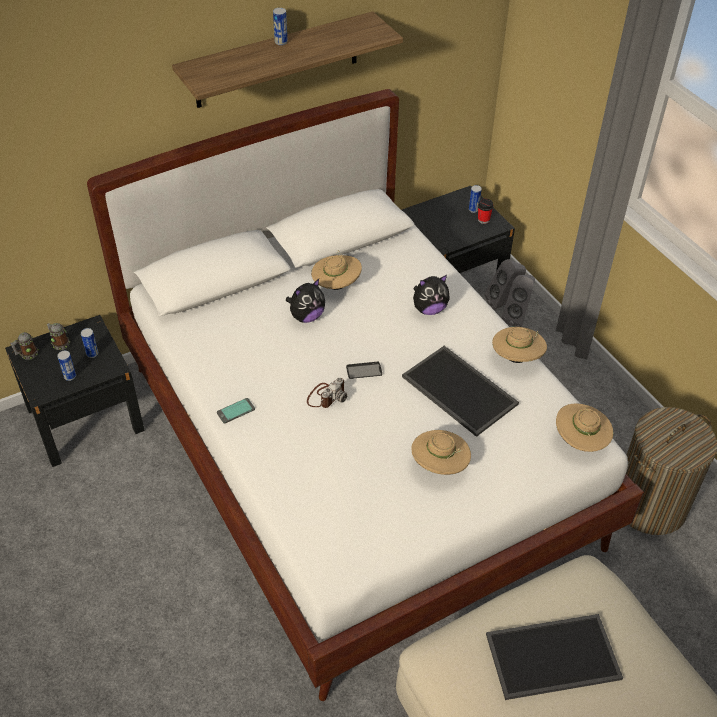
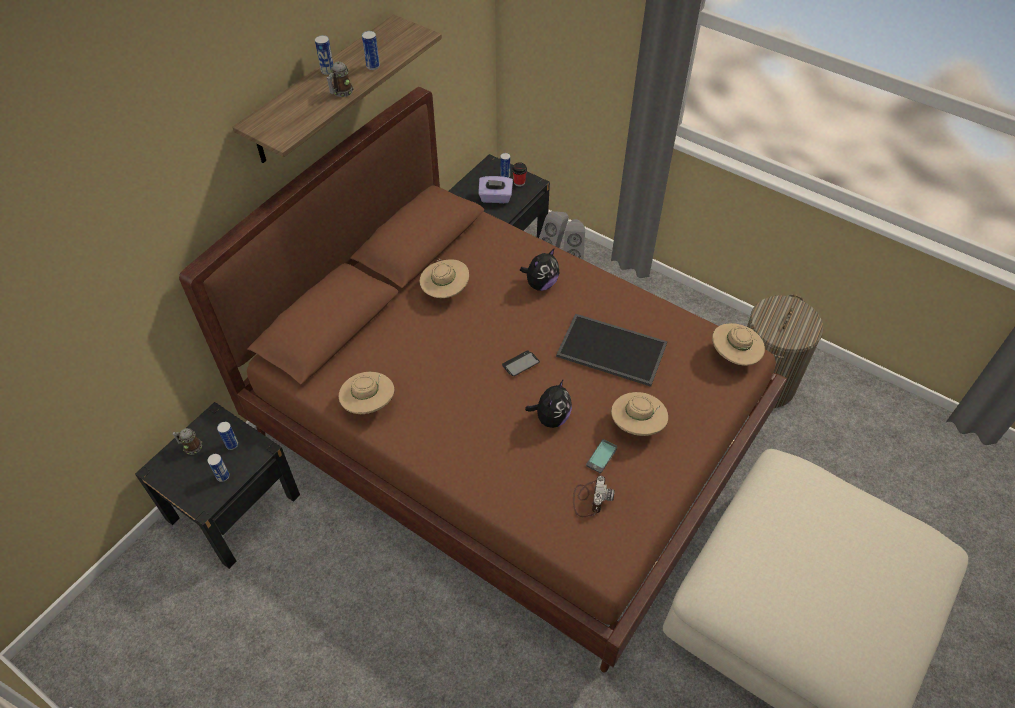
camera: 25 degrees left, 5 degrees up
(27, 354) = (163, 471): mug -> mug (341, 93)
(236, 411) = (429, 449): phone -> phone (602, 456)
(306, 316) = (436, 331): plush toy -> plush toy (551, 418)
(322, 48) = (373, 66): none -> can
(326, 396) = (502, 401): camera -> camera (590, 498)
(357, 452) = (507, 435): white bed -> brown bed
(451, 226) = (495, 198): none -> purple tissue box
(517, 358) = (640, 302): beige hat -> beige hat (369, 404)
(552, 658) = (802, 552): tray -> none

